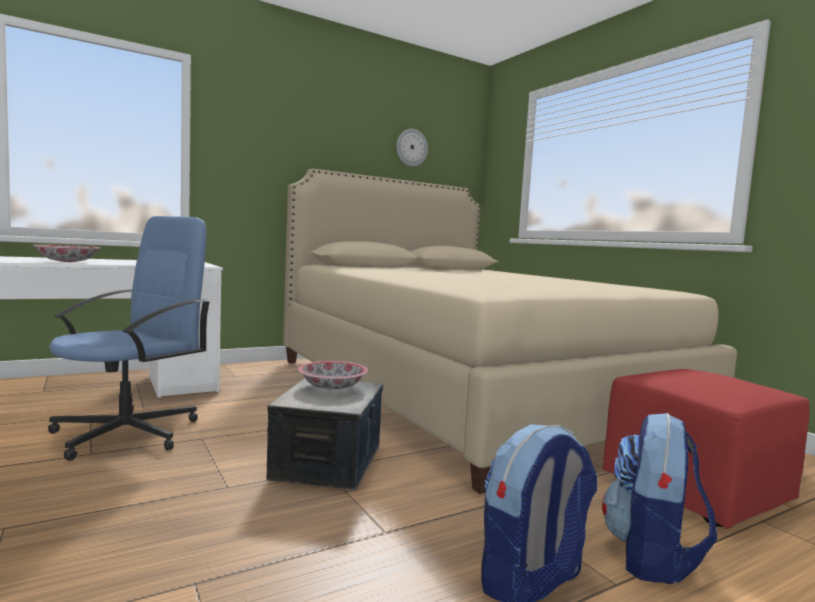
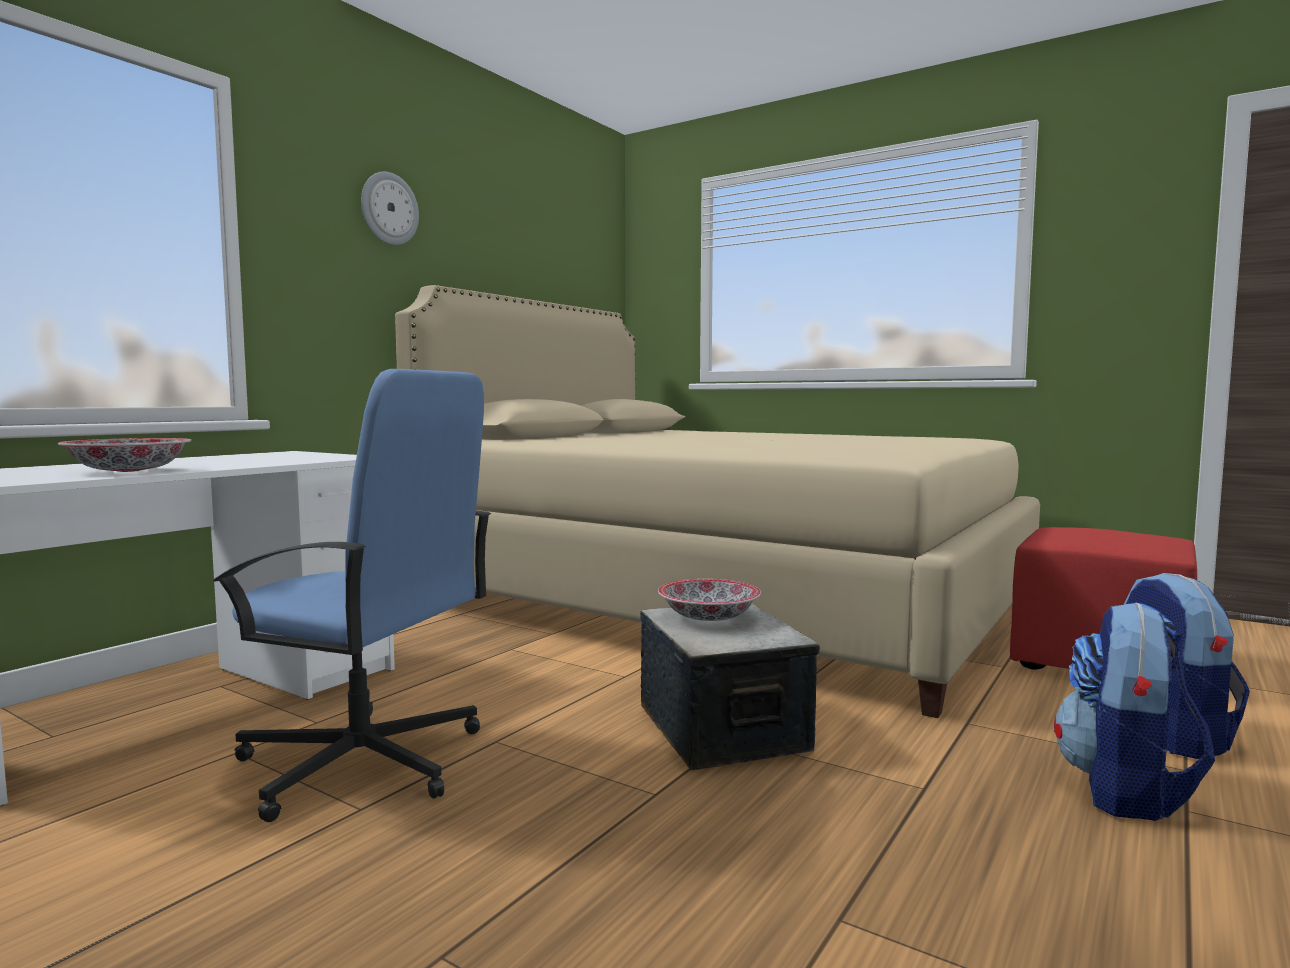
camera: 25 degrees left, 0 degrees up
(129, 433) = (364, 762): blue office chair -> blue office chair turned 105 degrees clockwise
(411, 148) = (545, 252): wall clock -> wall clock (389, 209)

